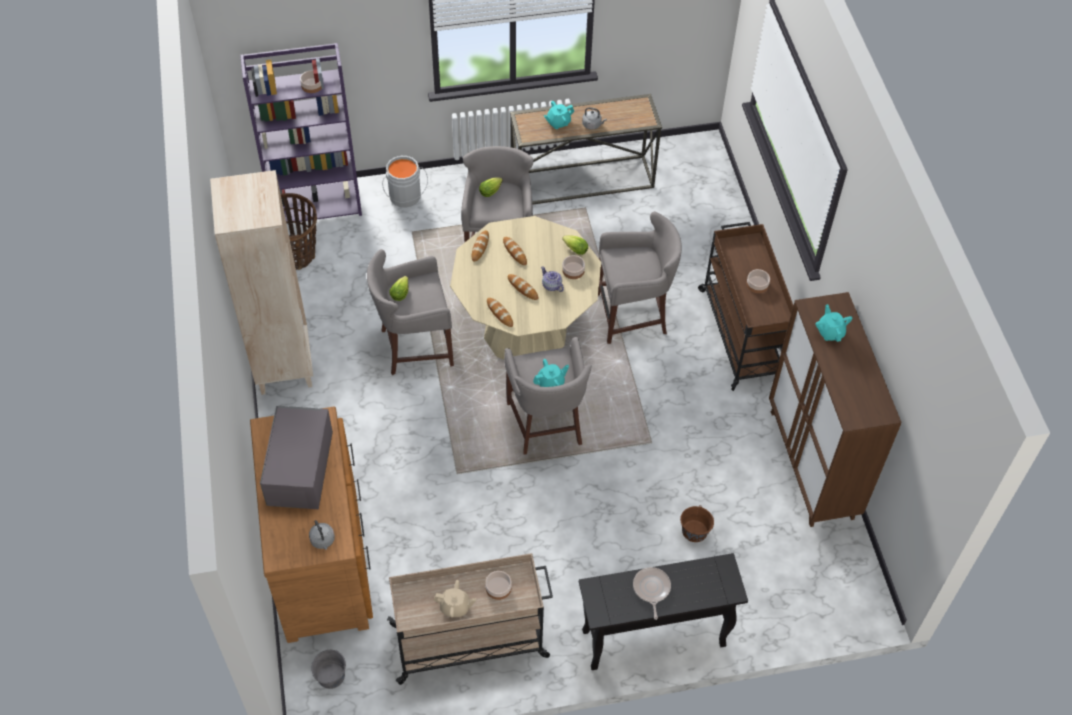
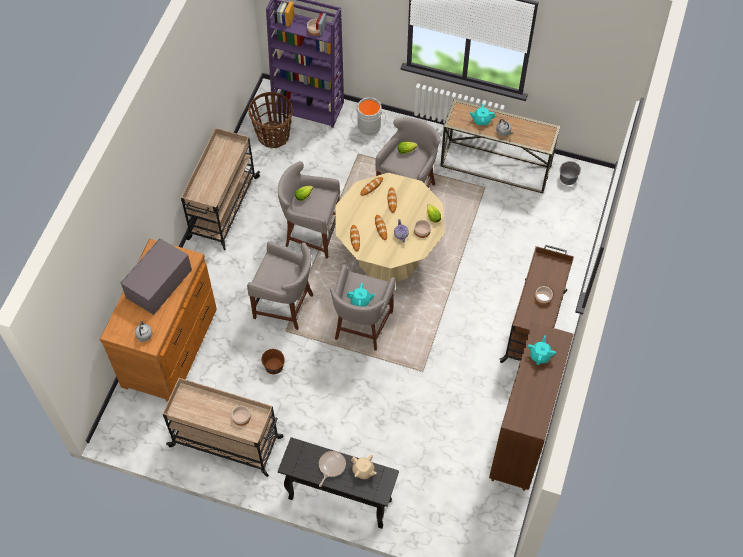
camera: 30 degrees right, 5 degrees up
(283, 365) = (223, 208): beige bookcase -> beige cart
(331, 676) = (133, 420): grey bucket -> grey bucket (568, 178)
(455, 607) = (208, 416): beige teapot -> beige teapot (363, 471)
(633, 315) = (468, 278): grey stool -> grey stool (285, 306)
(694, 531) = (412, 444): brown bucket -> brown bucket (273, 366)

